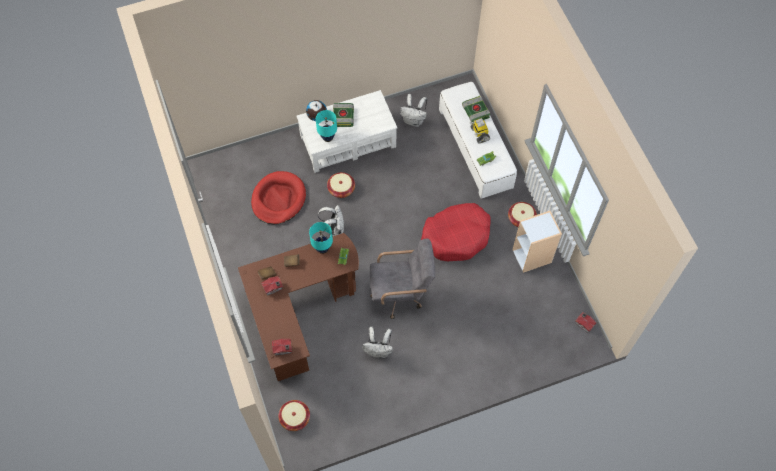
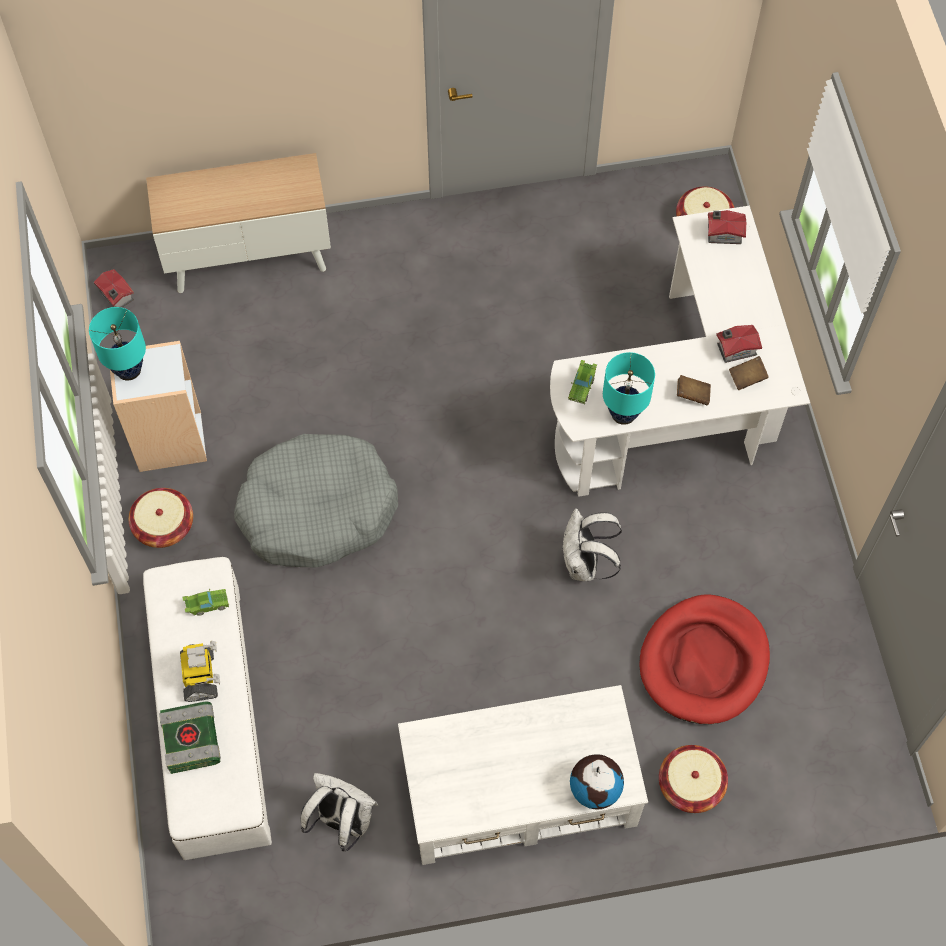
camera: 170 degrees left, 0 degrees up
(297, 312) = (682, 405): brown desk -> white desk
(327, 137) = (575, 724): turquoise table lamp -> turquoise table lamp (128, 370)
(341, 189) = (553, 663): basket -> basket (690, 784)
(343, 117) = (527, 774): book -> none
(379, 350) = (528, 310): white backpack -> none
(400, 295) = (465, 406): grey office chair -> none
(456, 236) = (317, 509): red dog bed -> grey dog bed
(526, 357) = (249, 256): none -> cabinet

